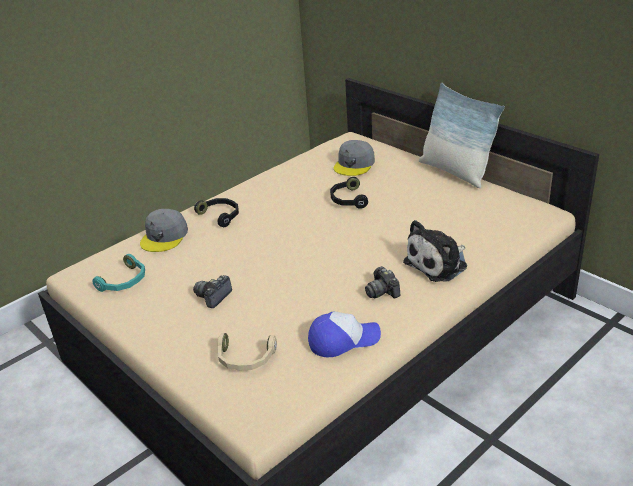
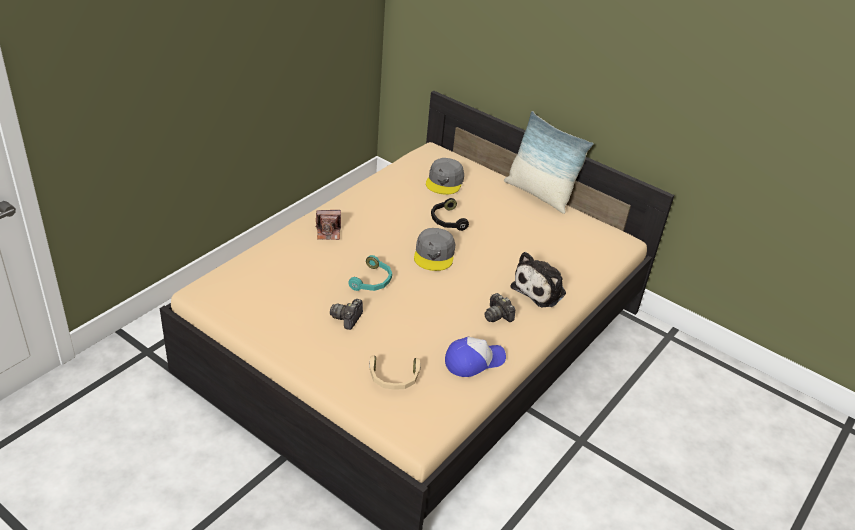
camera: 15 degrees left, 5 degrees up
(125, 281) = (256, 301): turquoise headphones -> turquoise headphones (373, 281)
(164, 236) = (279, 253): grey cap -> grey cap (434, 254)
(221, 215) = (328, 232): black headphones -> camera

